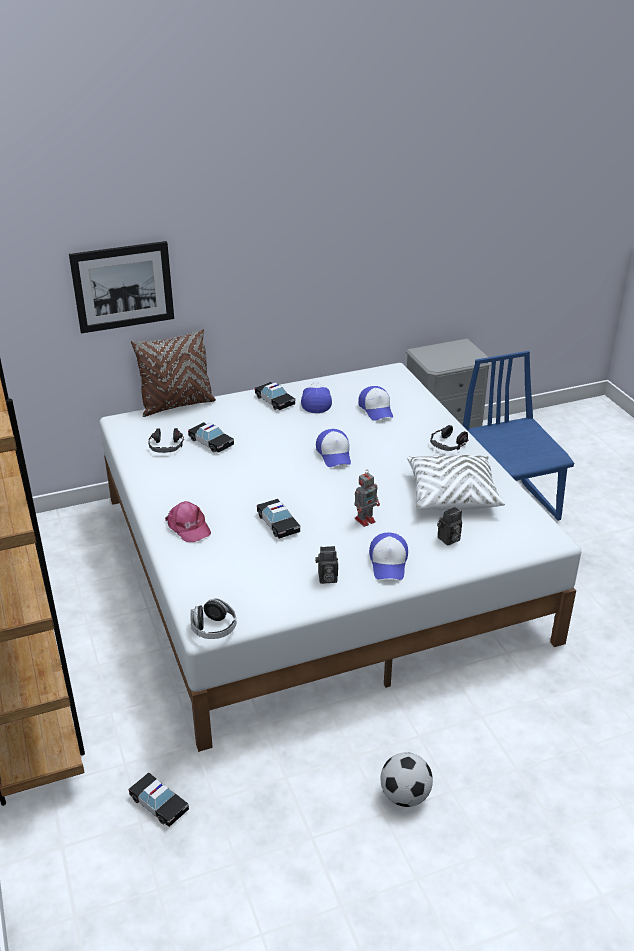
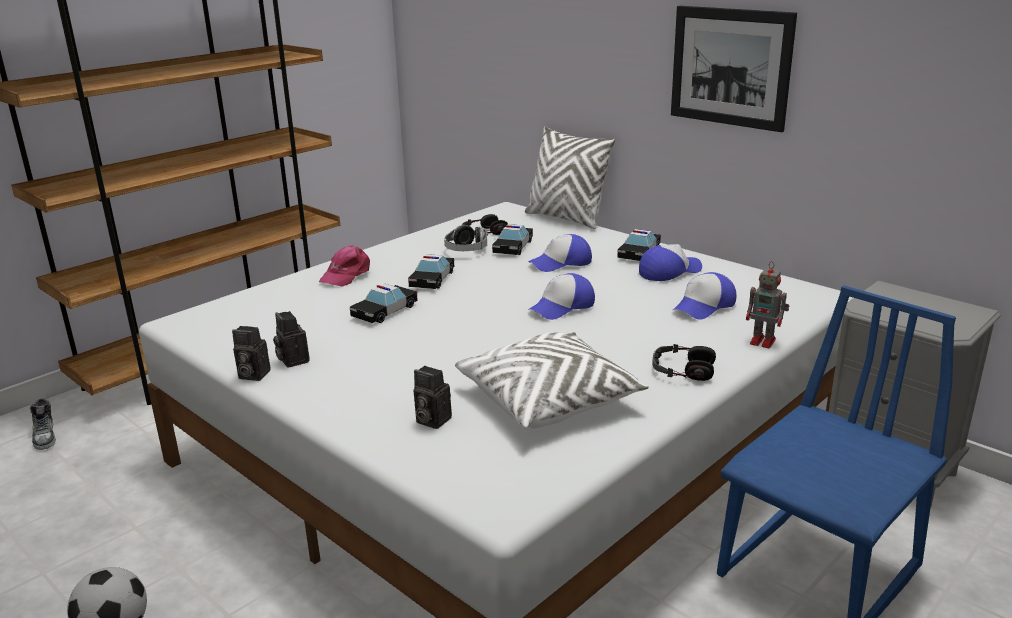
camera: 65 degrees right, 10 degrees down
(81, 837) = (45, 436): none -> shoe
(123, 287) = (545, 59): picture -> picture (730, 67)
(159, 804) = (88, 462): toy car -> toy car (432, 279)
(177, 405) = (566, 218): brown pillow -> white pillow
(213, 628) = (175, 326): headphones -> headphones (466, 251)
(336, 600) = (252, 375): none -> camera
(365, 519) = (433, 355): toy robot -> toy robot (764, 342)
(389, 563) = (347, 390): cap -> cap (561, 263)

